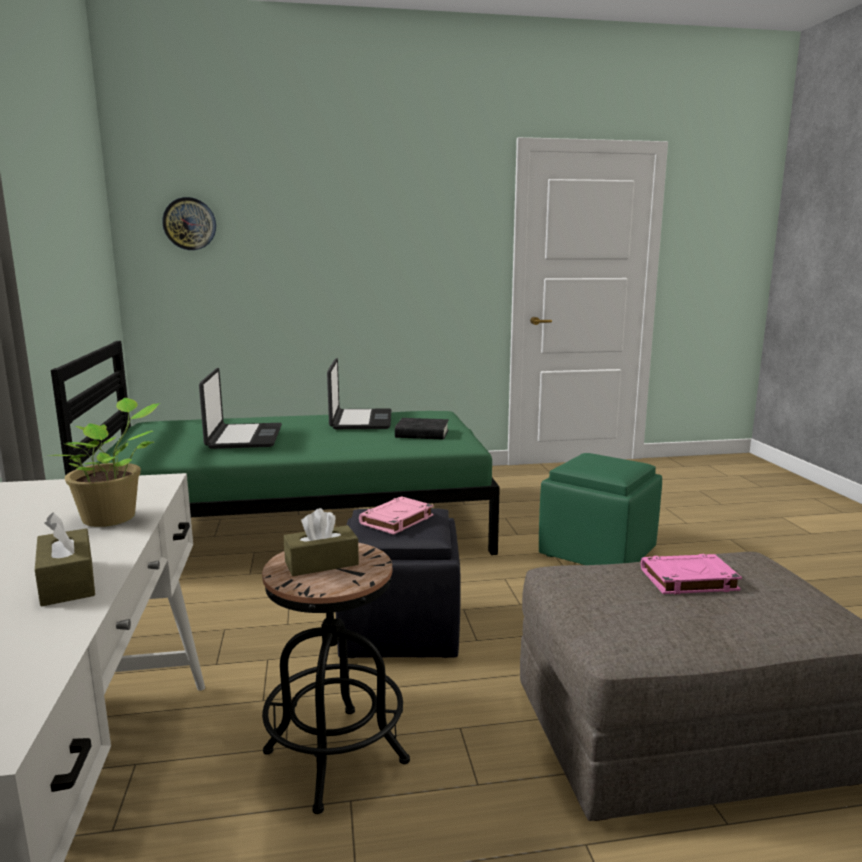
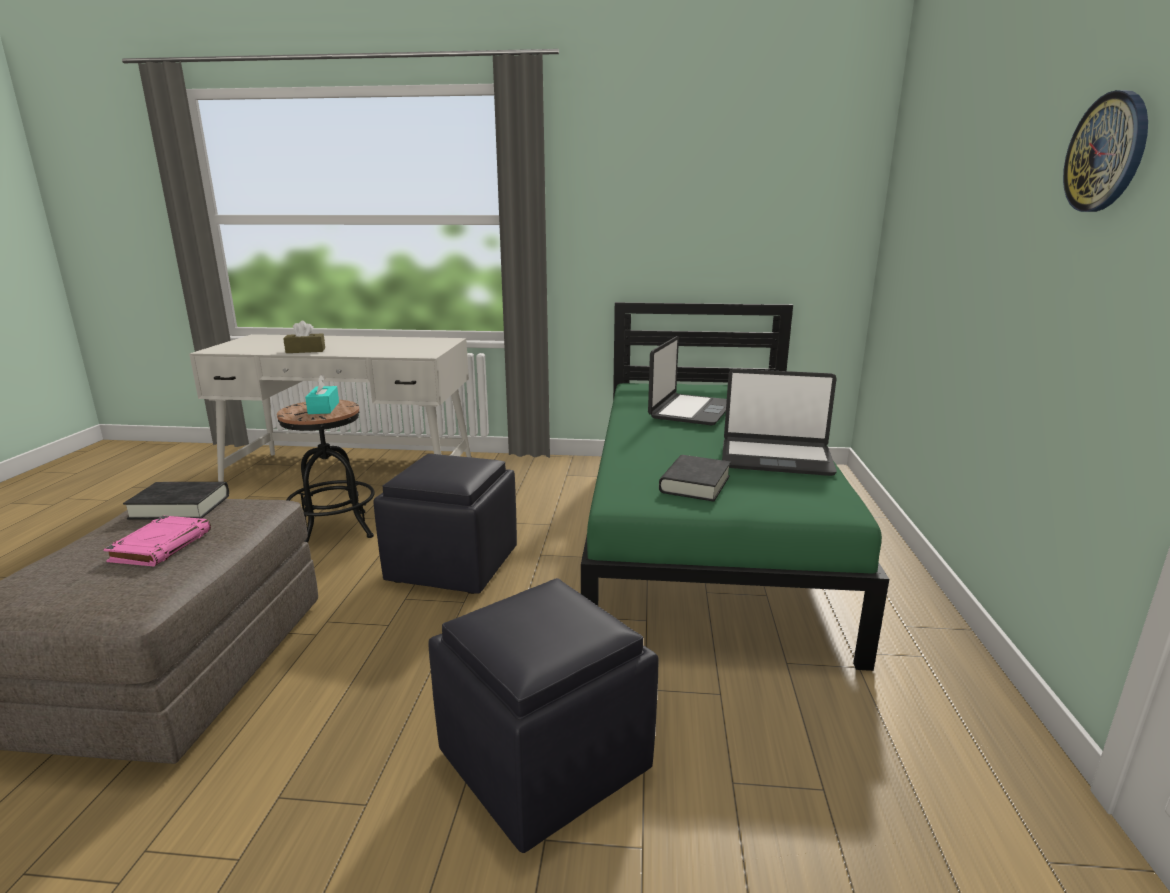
camera: 105 degrees right, 5 degrees up
(114, 517) = (374, 352): potted plant -> none
(189, 224) = (916, 179): wall clock -> wall clock (1106, 153)
(244, 437) = (690, 411): laptop -> laptop turned 75 degrees counterclockwise
(321, 563) = (323, 408): brown tissue box -> turquoise tissue box
(396, 520) = (446, 465): pink book -> none
(599, 552) = (544, 763): green ottoman -> black ottoman
(619, 611) = (180, 507): none -> black book

